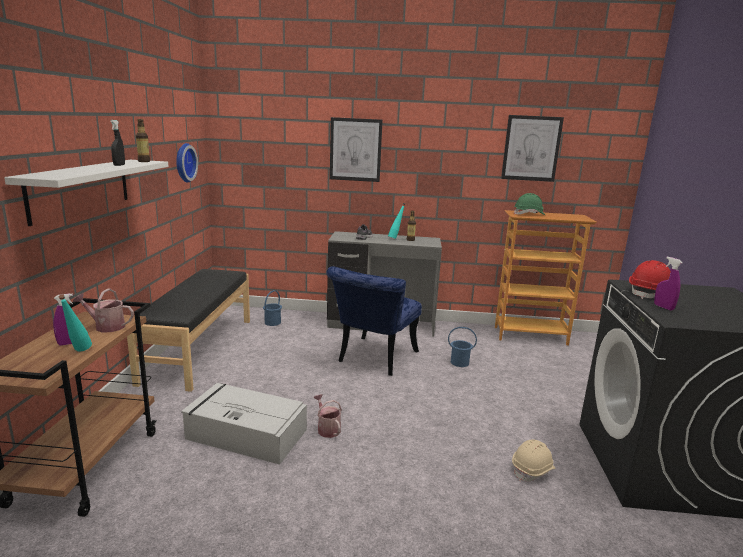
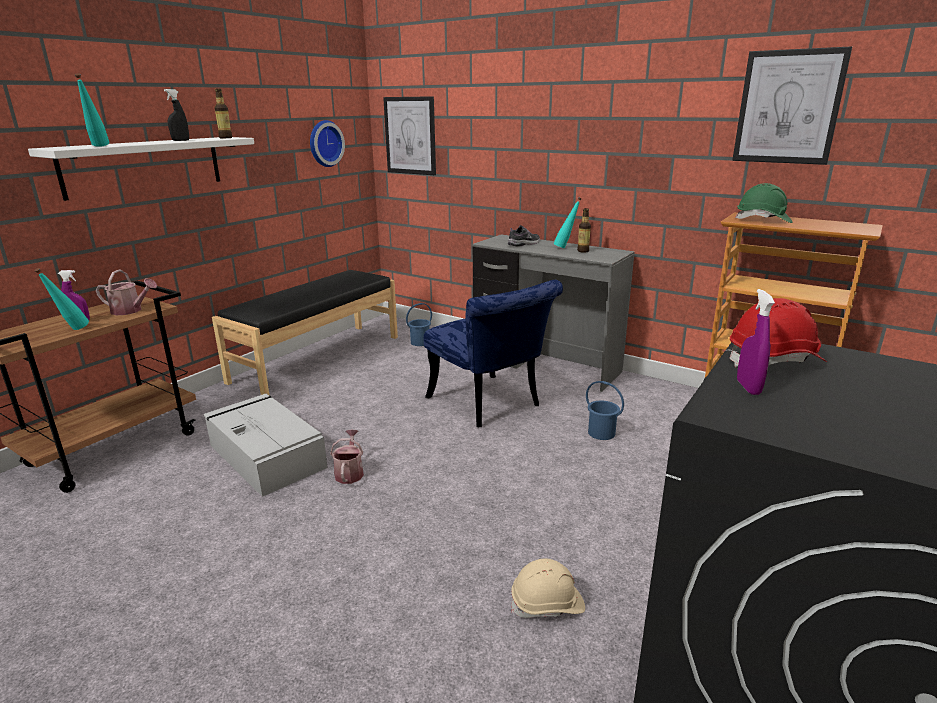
camera: 30 degrees right, 5 degrees up
(79, 174) = (98, 146): none -> turquoise bottle
(106, 326) = (130, 310): watering can -> watering can turned 150 degrees clockwise
(355, 149) = (526, 122): picture -> picture (410, 136)
(373, 359) = (489, 405): blue chair -> blue chair turned 90 degrees counterclockwise

